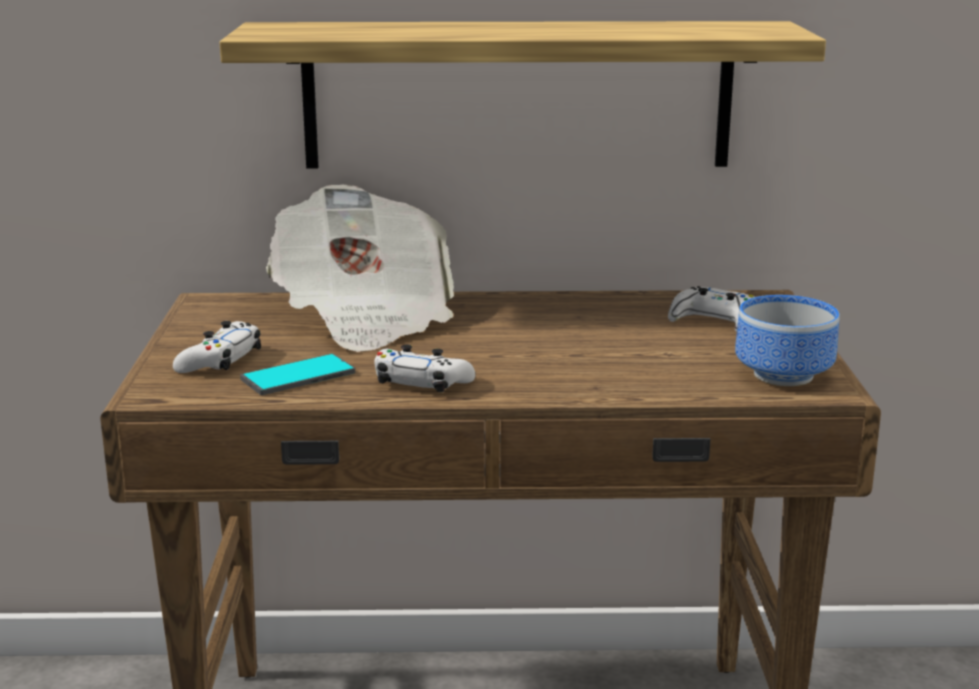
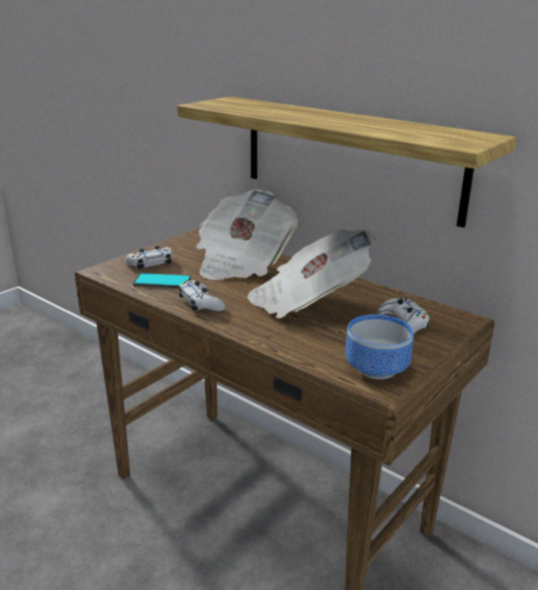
camera: 40 degrees right, 5 degrees up
(559, 334) = (308, 301): none -> newspaper

